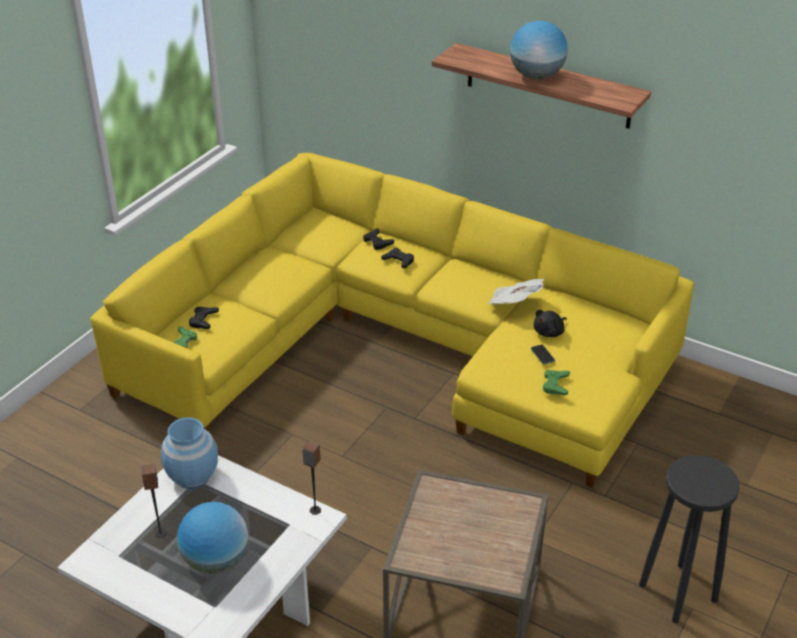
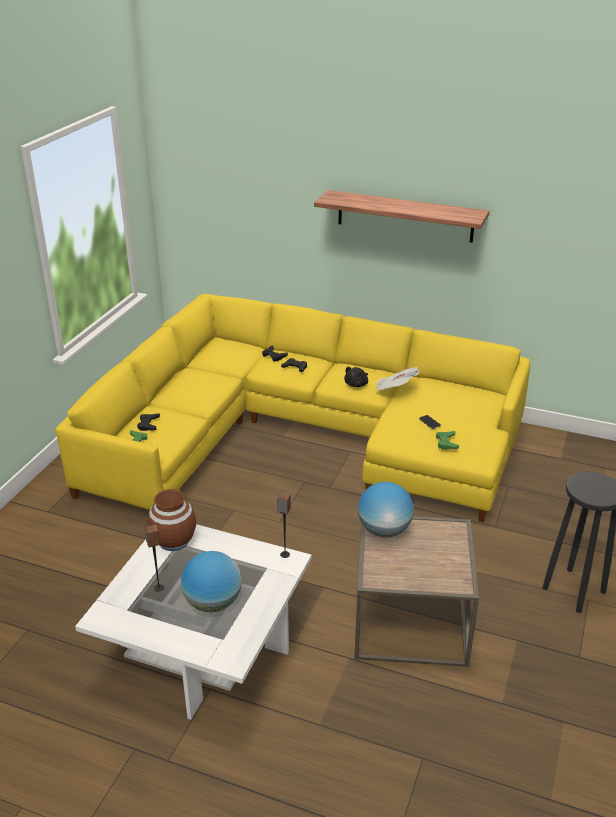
camera: 10 degrees left, 5 degrees down
(193, 476) = (174, 541): blue vase -> brown vase
(536, 76) = (399, 206): globe -> globe (384, 530)
(549, 332) = (429, 406): black plush toy -> black plush toy (357, 384)

